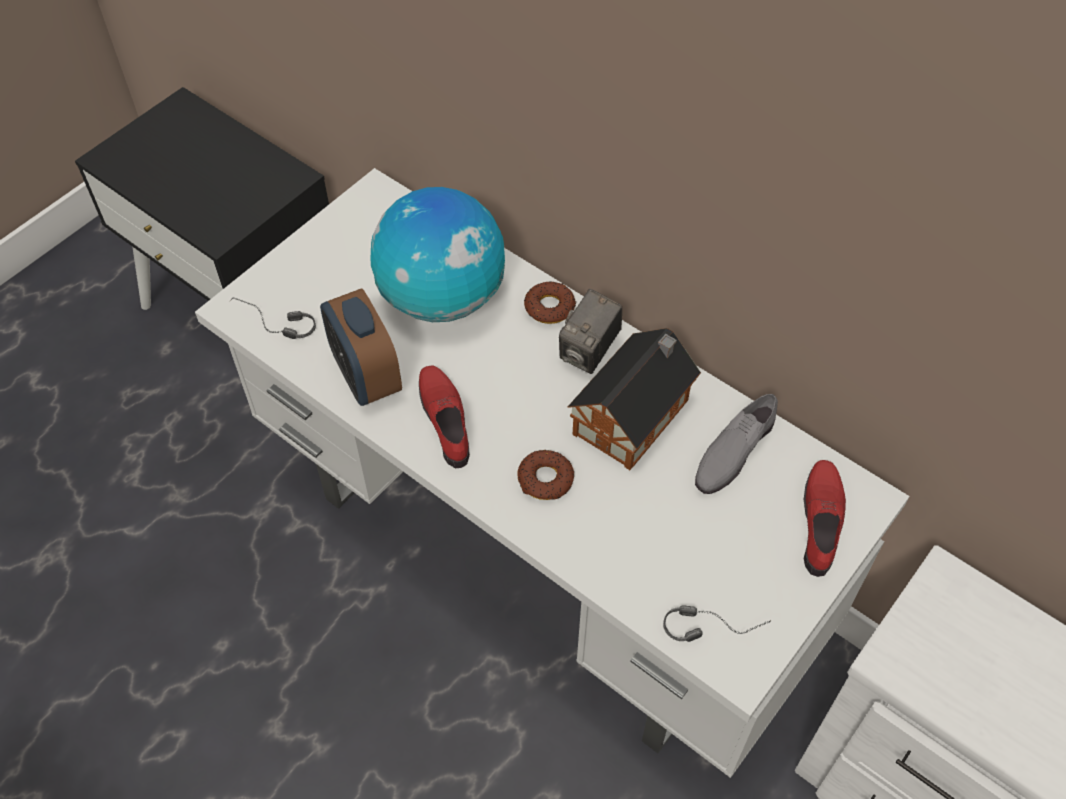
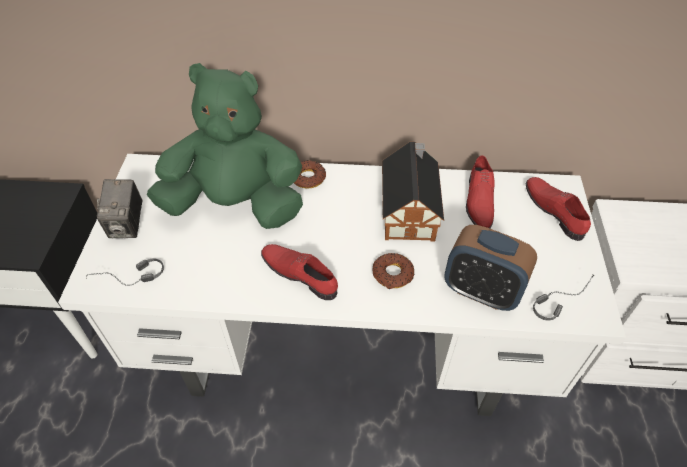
camera: 35 degrees left, 5 degrees down
(366, 376) = (224, 277): alarm clock -> alarm clock (481, 291)
(442, 298) = (236, 205): globe -> green plush toy
(589, 351) = (353, 190): camera -> camera (128, 225)
(733, 451) = (478, 200): grey shoe -> red shoe

